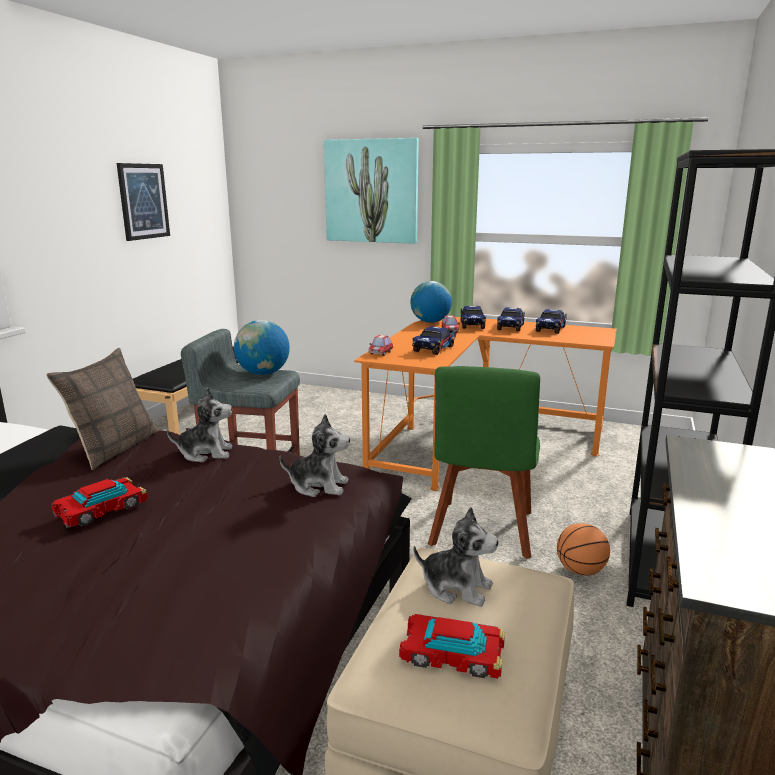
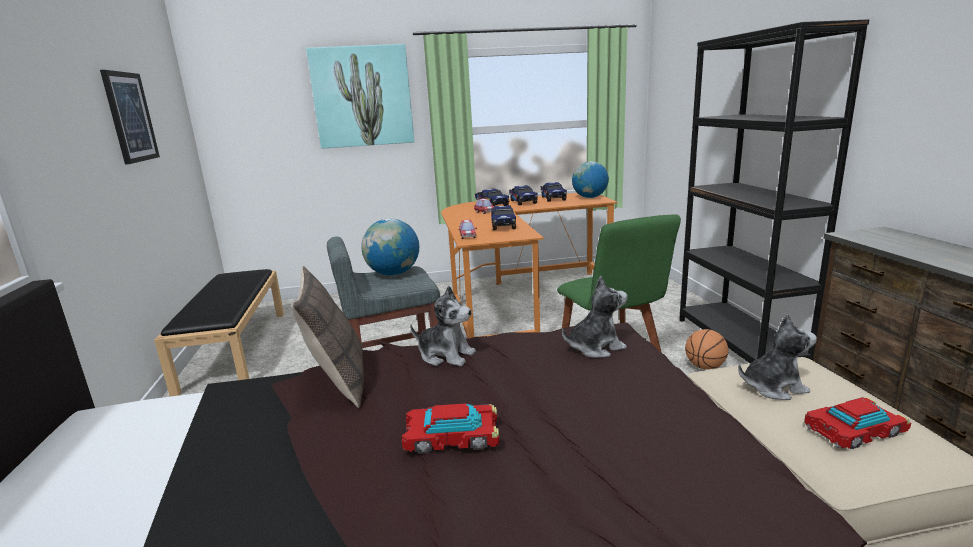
camera: 30 degrees left, 0 degrees up
(101, 509) = (452, 436): toy car -> toy car turned 75 degrees clockwise
(206, 453) = (445, 355): plush toy -> plush toy turned 60 degrees clockwise
(430, 322) = (454, 209): globe -> globe (589, 197)

